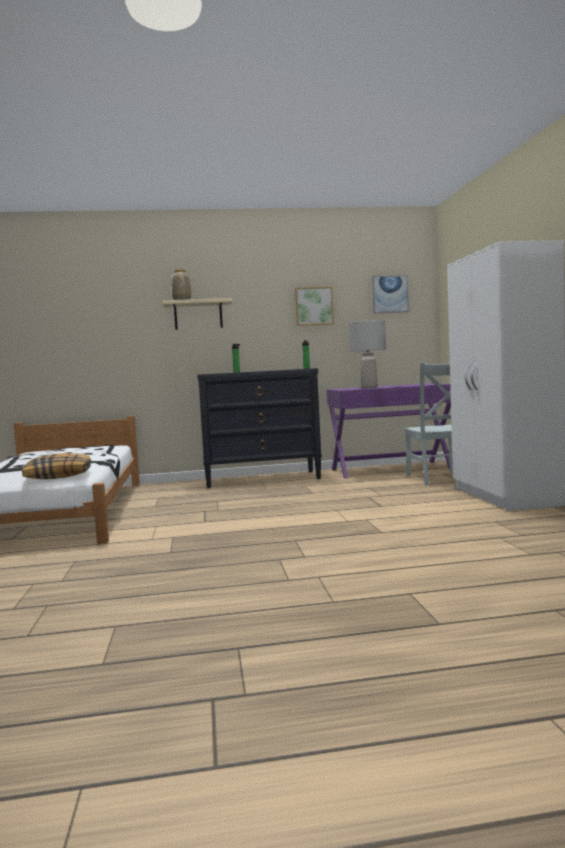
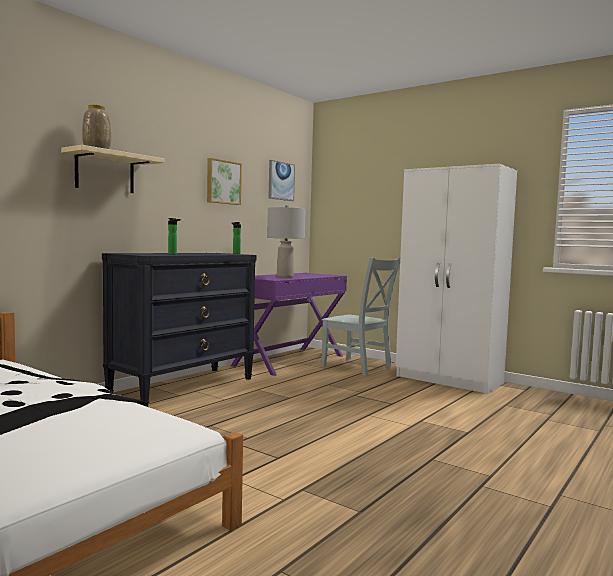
camera: 45 degrees left, 0 degrees up
(59, 476) = (143, 433): pillow -> none

